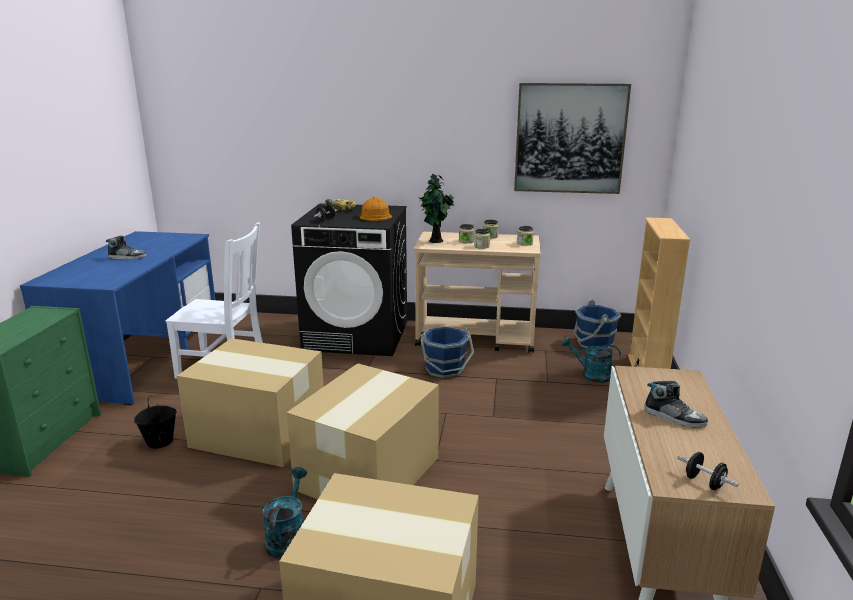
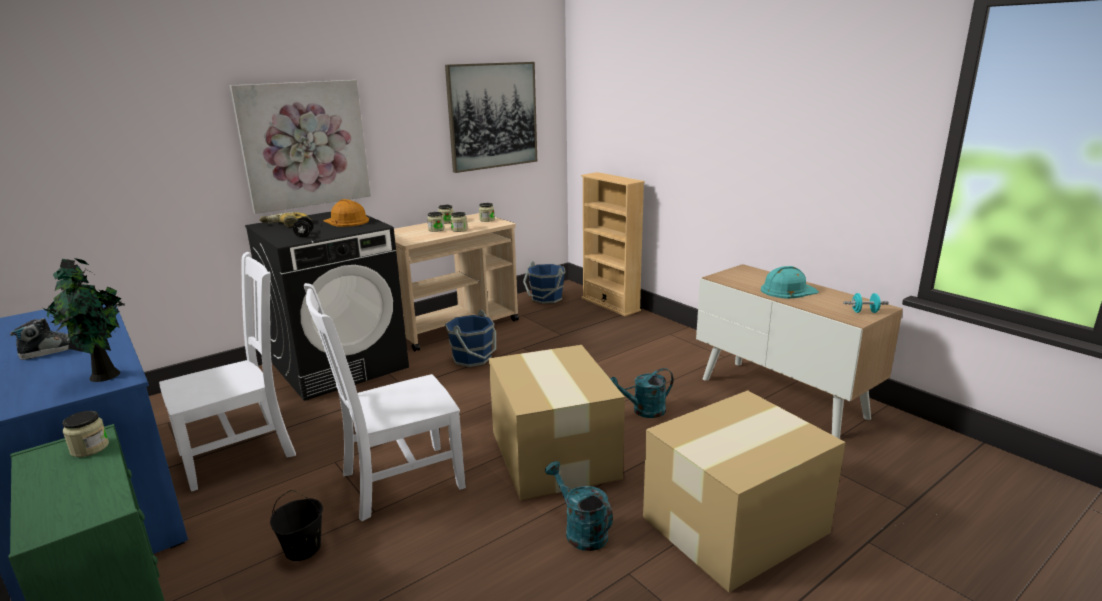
camera: 45 degrees left, 0 degrees up
(50, 316) = (90, 448): none -> jar
(258, 432) = (398, 481): cardboard box -> white chair
(374, 145) = (304, 145): none -> picture
(436, 241) = (410, 236): potted plant -> potted plant (106, 376)
(590, 375) = (580, 319): turquoise watering can -> turquoise watering can (643, 411)
(674, 417) = (788, 290): shoe -> turquoise hard hat
(704, 482) = (864, 312): black dumbbell -> turquoise dumbbell

